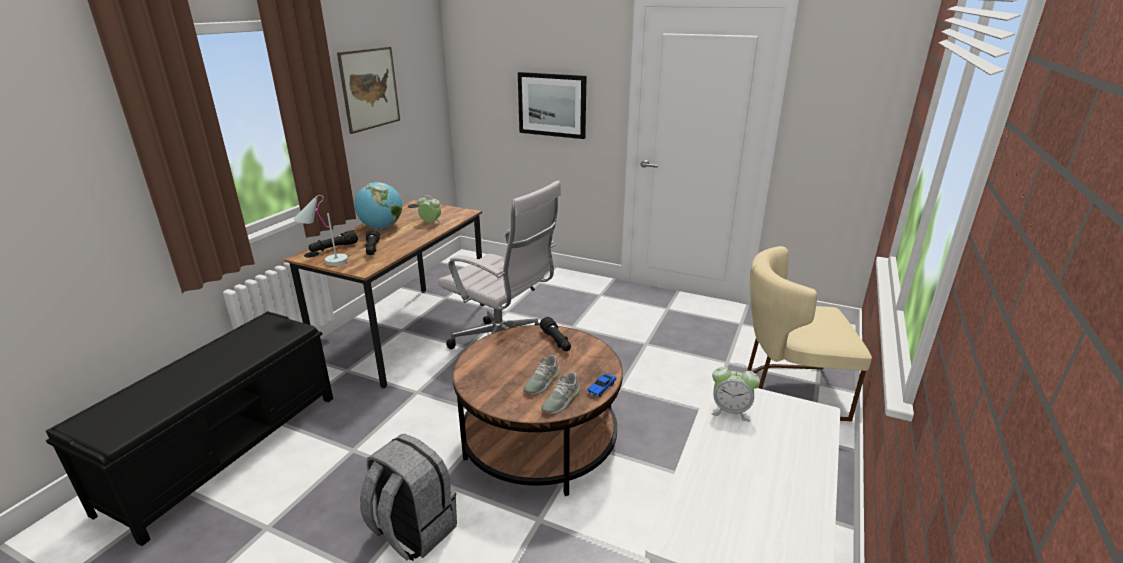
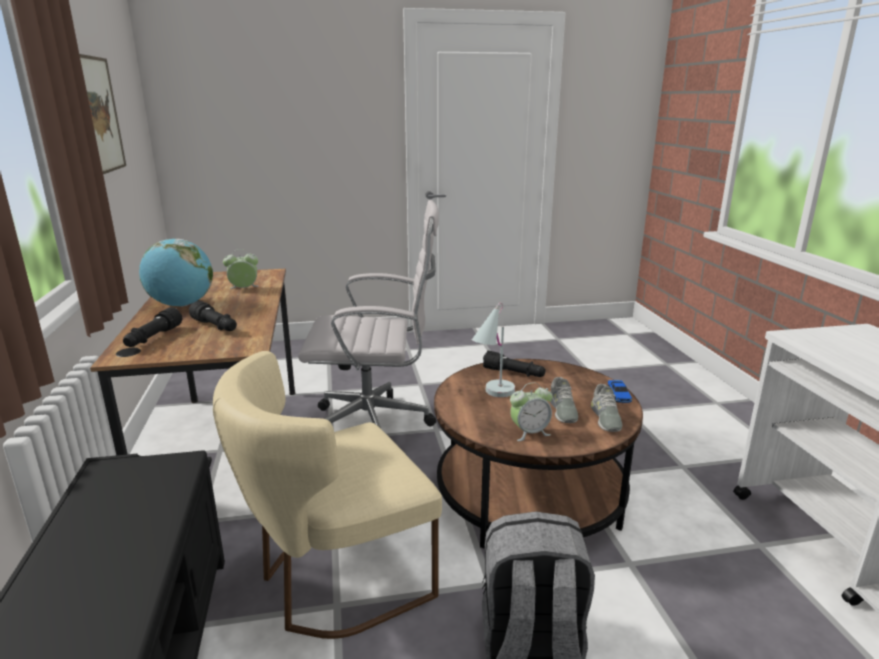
camera: 35 degrees left, 5 degrees down
(326, 262) = (172, 354): white table lamp -> white table lamp (492, 395)
(552, 105) = (310, 140): picture -> none
(730, 411) = (826, 347): alarm clock -> alarm clock (529, 433)
(787, 390) = (656, 375): beige chair -> beige chair (335, 579)

